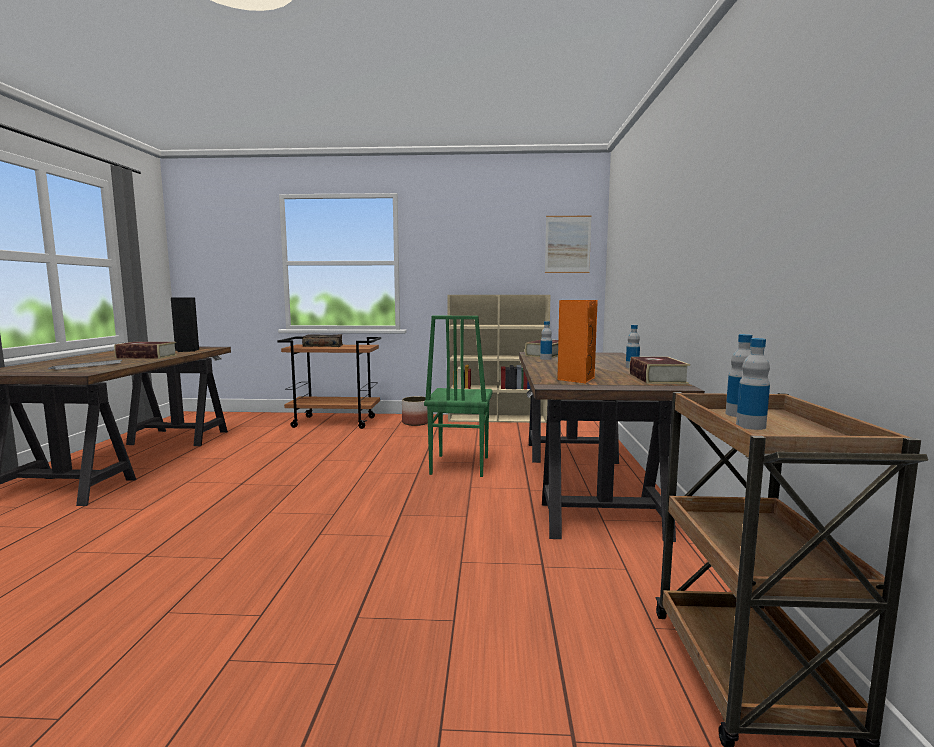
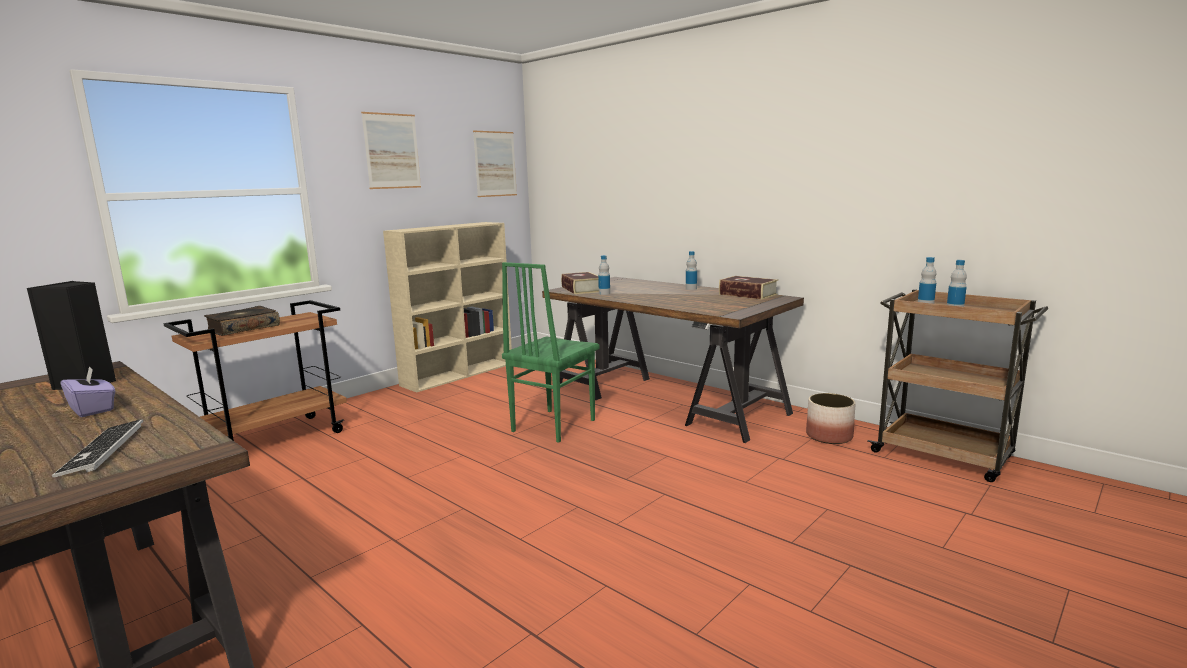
camera: 50 degrees left, 5 degrees up
(147, 356) = (93, 409): book -> purple tissue box
(416, 422) = (385, 405): planter -> planter (829, 436)
(458, 466) = (552, 425): green chair -> green chair turned 75 degrees clockwise
(467, 235) = (392, 151): none -> picture
(575, 379) = (719, 306): orange speaker -> none

